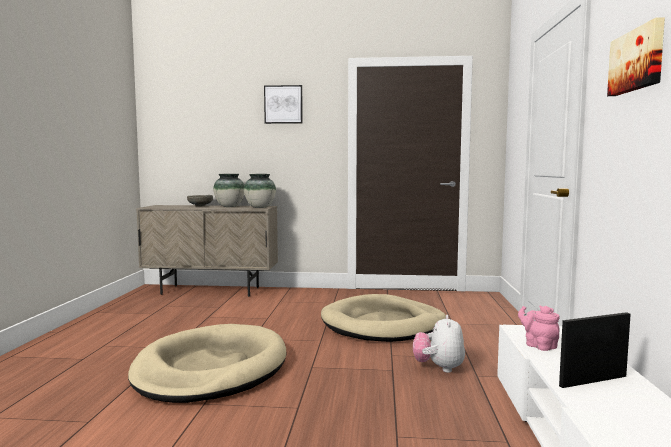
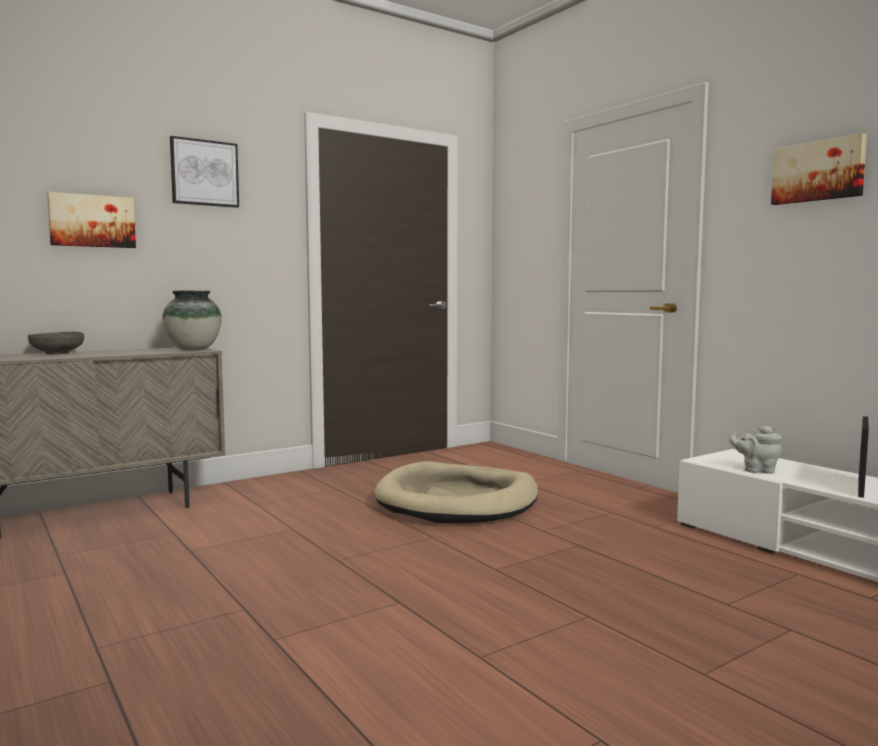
camera: 40 degrees left, 0 degrees up
(211, 369) = (380, 614): beige dog bed -> none
(224, 136) = (92, 221): none -> picture
(229, 206) = (126, 351): vase -> none
(439, 368) = (612, 530): plush toy -> none
(538, 345) = (756, 470): pink teapot -> grey teapot

